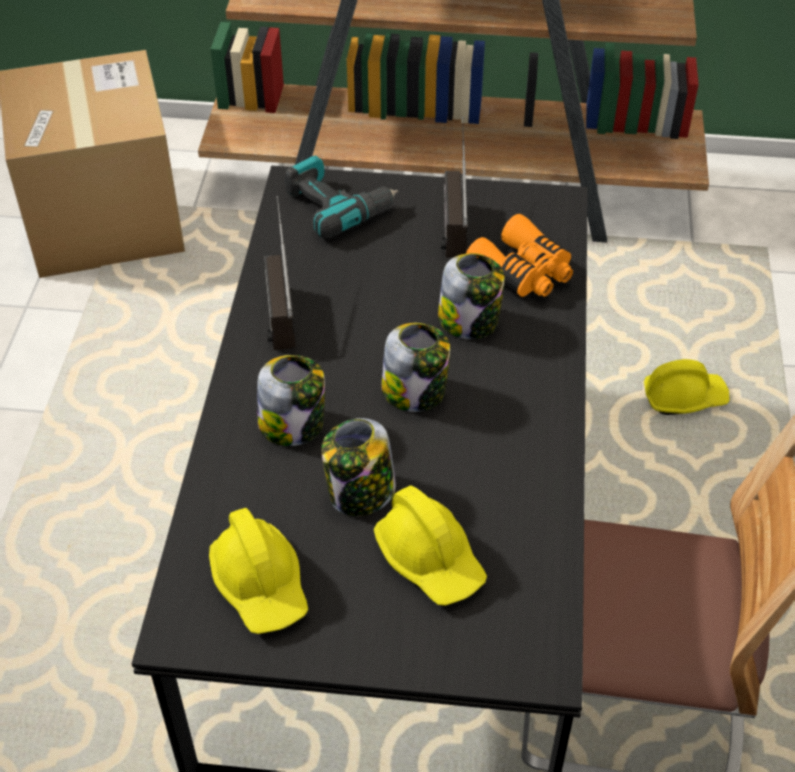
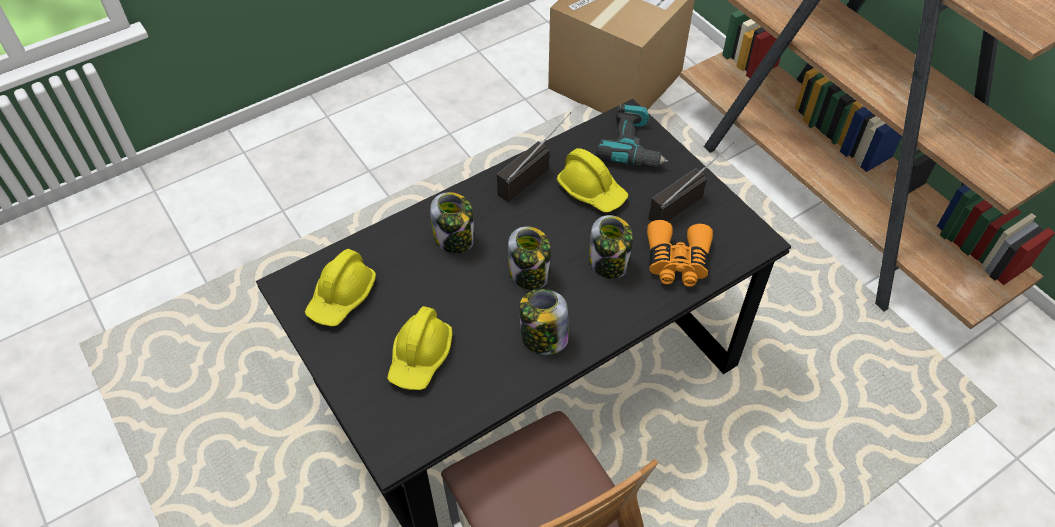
camera: 50 degrees right, 5 degrees up
(360, 493) = (436, 298): jar -> jar (543, 338)
(683, 397) = (801, 439): yellow hard hat -> yellow hard hat (592, 191)

